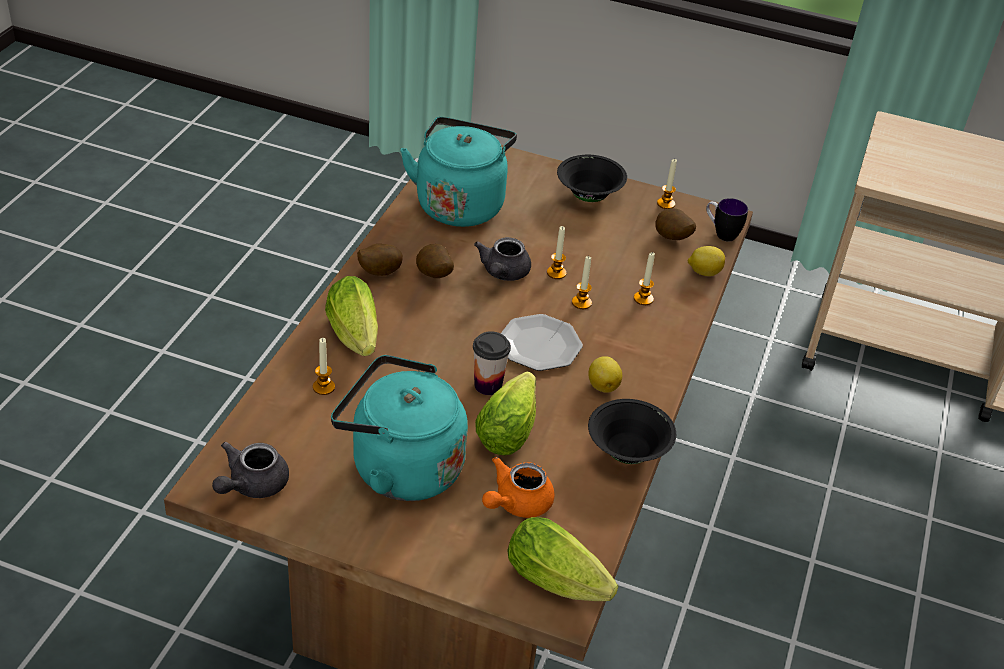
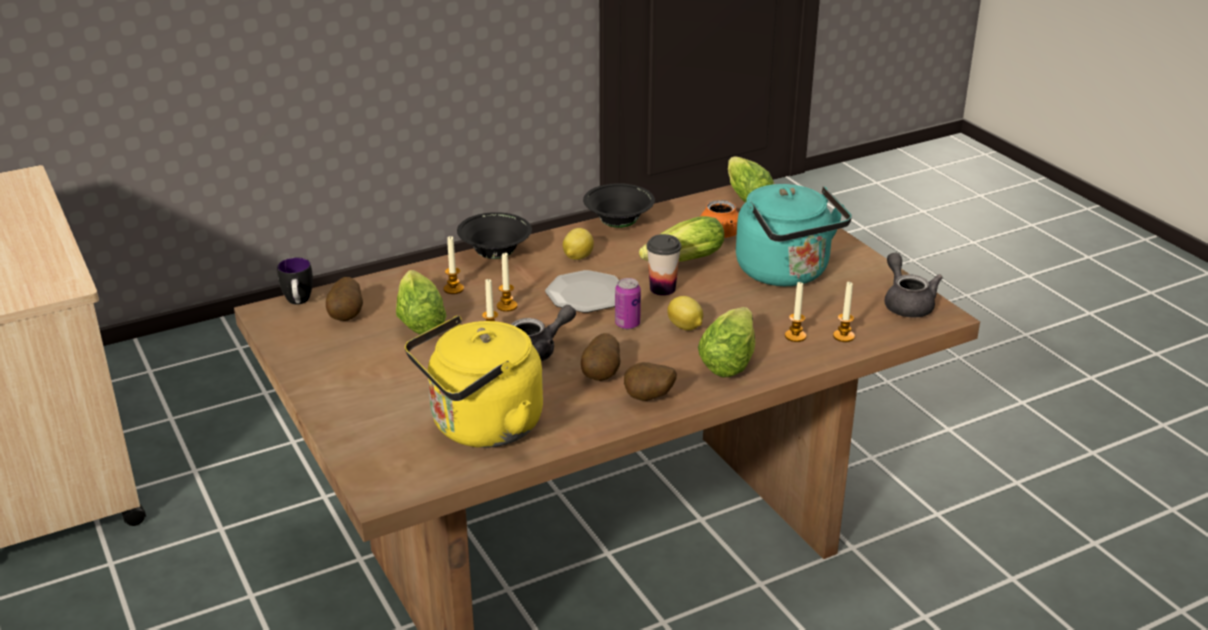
camera: 135 degrees left, 10 degrees down
(251, 485) = (906, 303): grey teapot -> grey teapot turned 90 degrees counterclockwise
(460, 203) = (481, 427): turquoise kettle -> yellow kettle
(470, 331) = (627, 324): none -> can
(589, 196) = (347, 379): black bowl -> black bowl (495, 255)
(622, 261) = (420, 318): none -> lettuce
(666, 204) = (293, 343): candle -> candle (843, 336)
(704, 272) = (371, 285): lemon -> lemon (685, 327)

